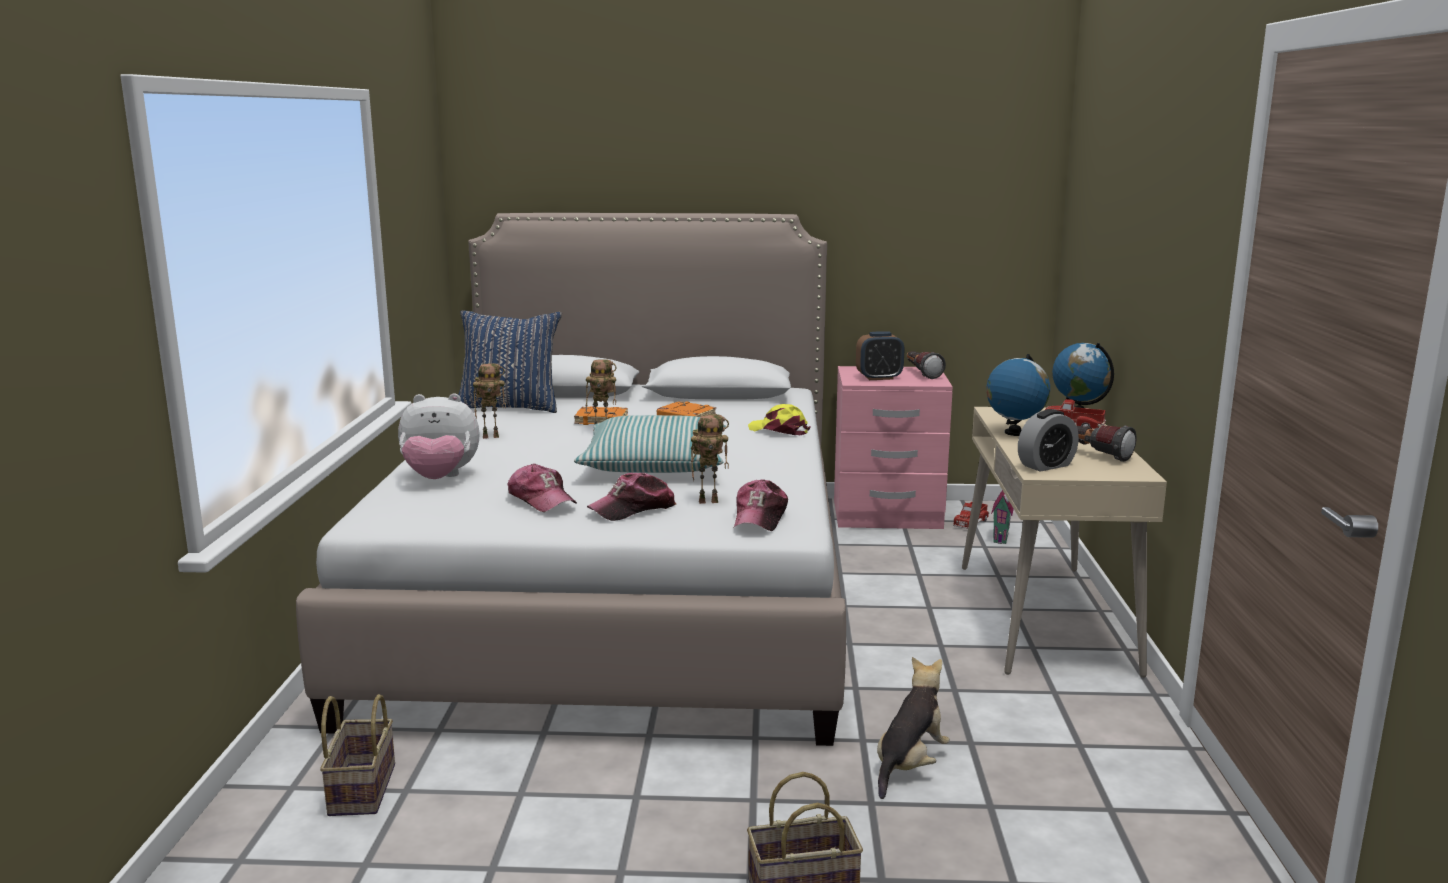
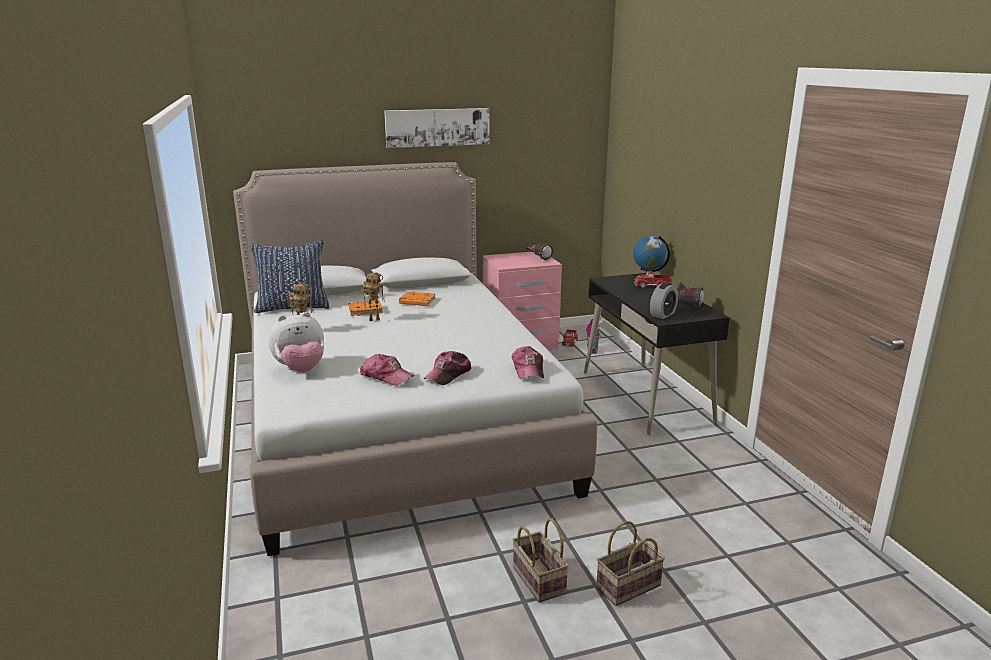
camera: 20 degrees left, 5 degrees up
(361, 788) = (325, 587): basket -> basket (537, 579)
(654, 464) = (430, 340): pillow -> none
(709, 501) = (488, 362): toy robot -> none
(774, 161) = (437, 127): none -> picture
(779, 430) = (483, 305): yellow cap -> none
(879, 378) = (515, 262): alarm clock -> none
(909, 765) = (634, 499): plush toy -> none
(1014, 433) = (627, 294): globe -> none
(1045, 617) = (646, 396): beige desk -> black desk

